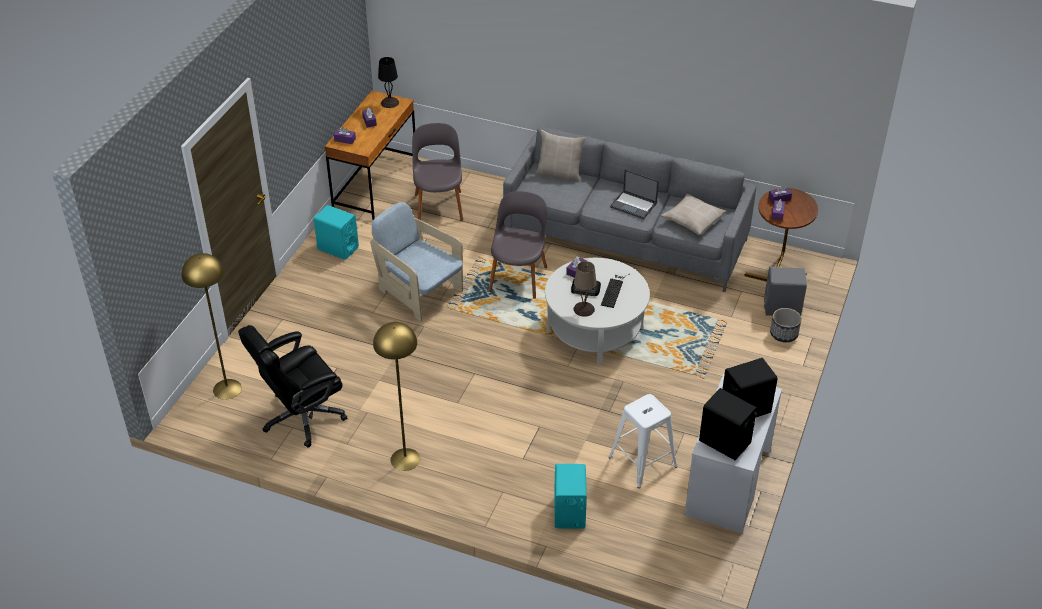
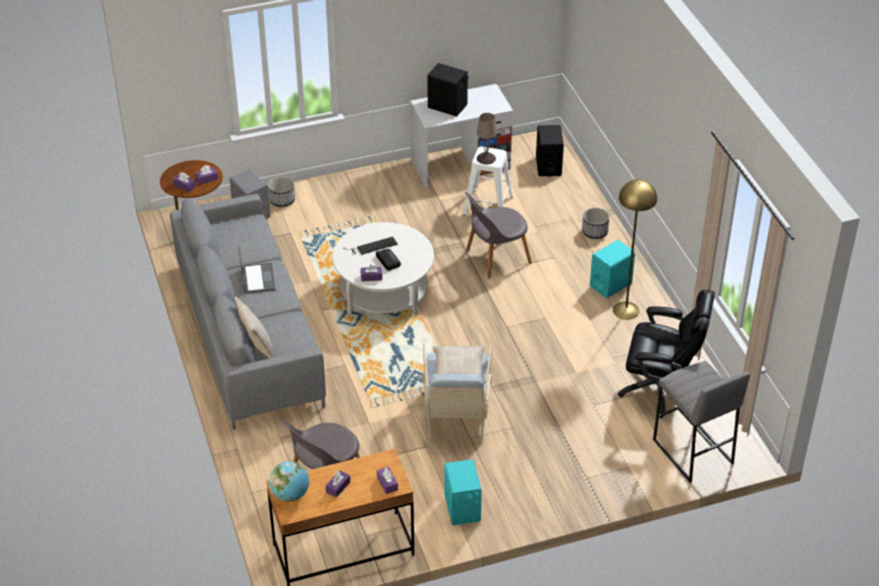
camera: 130 degrees left, 0 degrees up
(227, 389) = (692, 451): yellow floor lamp -> grey stool
(389, 103) = (290, 494): black table lamp -> globe
(518, 277) = (369, 368): grey chair -> grey chair (495, 257)
(525, 512) = (595, 232): none -> planter
(569, 512) = (570, 214): turquoise speaker -> turquoise speaker (610, 284)
(584, 309) = (411, 250): beige table lamp -> beige table lamp (486, 158)
(692, 219) = (242, 239): beige pillow -> beige pillow (458, 370)
(725, 442) = (486, 102): black speaker -> black speaker (548, 166)

